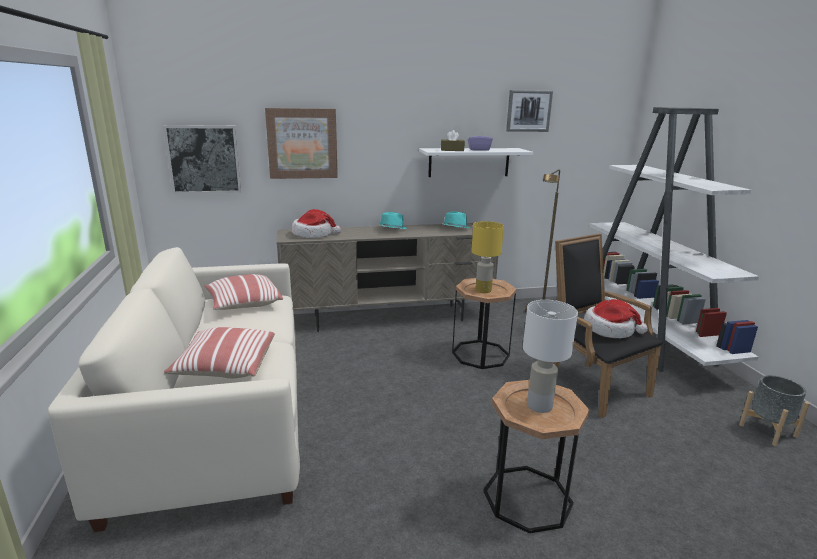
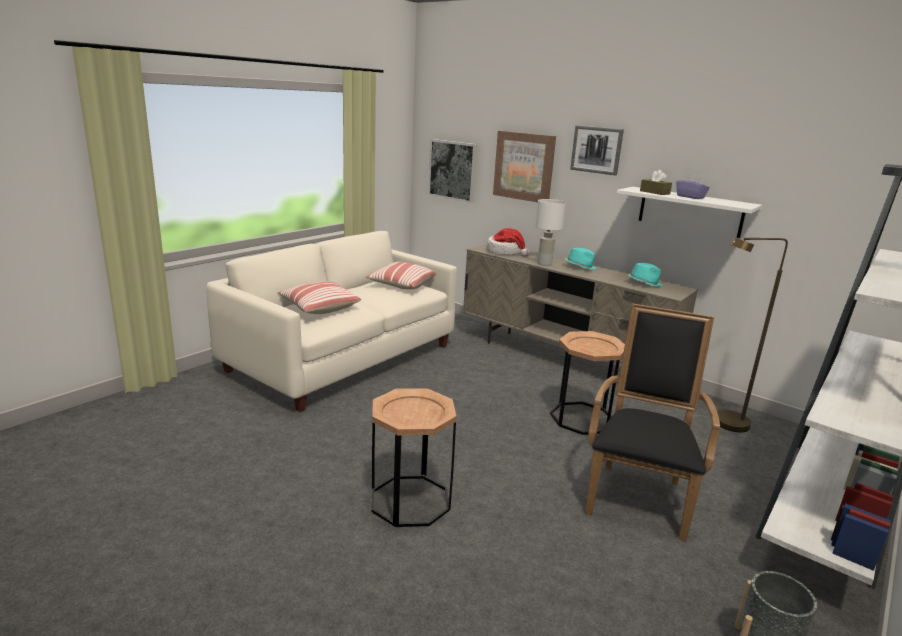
camera: 50 degrees right, 0 degrees up
(483, 290) = (591, 345): yellow table lamp -> none
(528, 111) = (783, 157): picture -> picture (596, 150)
(539, 405) = (418, 411): white table lamp -> white table lamp (545, 264)
(610, 329) = (647, 426): hat -> none

